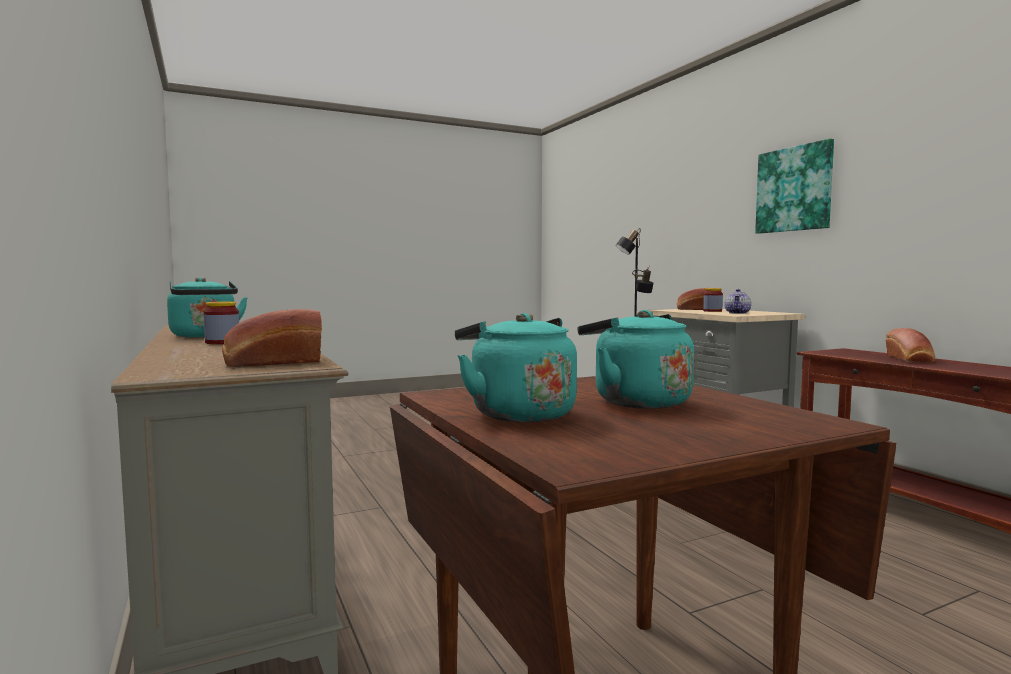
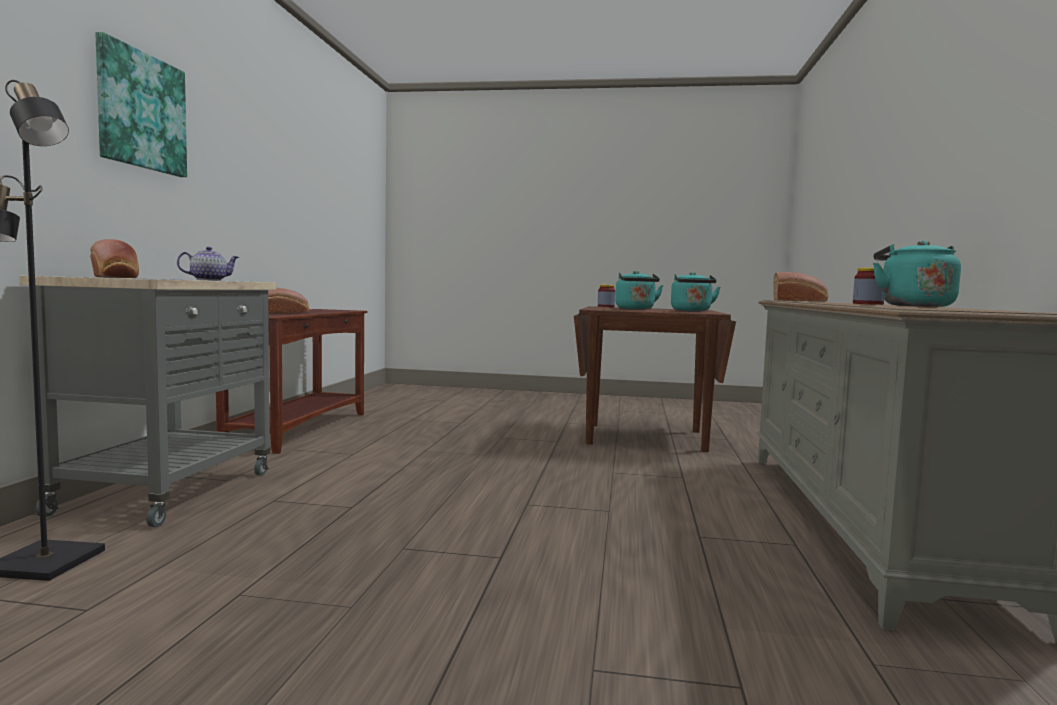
camera: 145 degrees left, 0 degrees up
(712, 311) = (167, 279): jar -> jar (606, 306)

